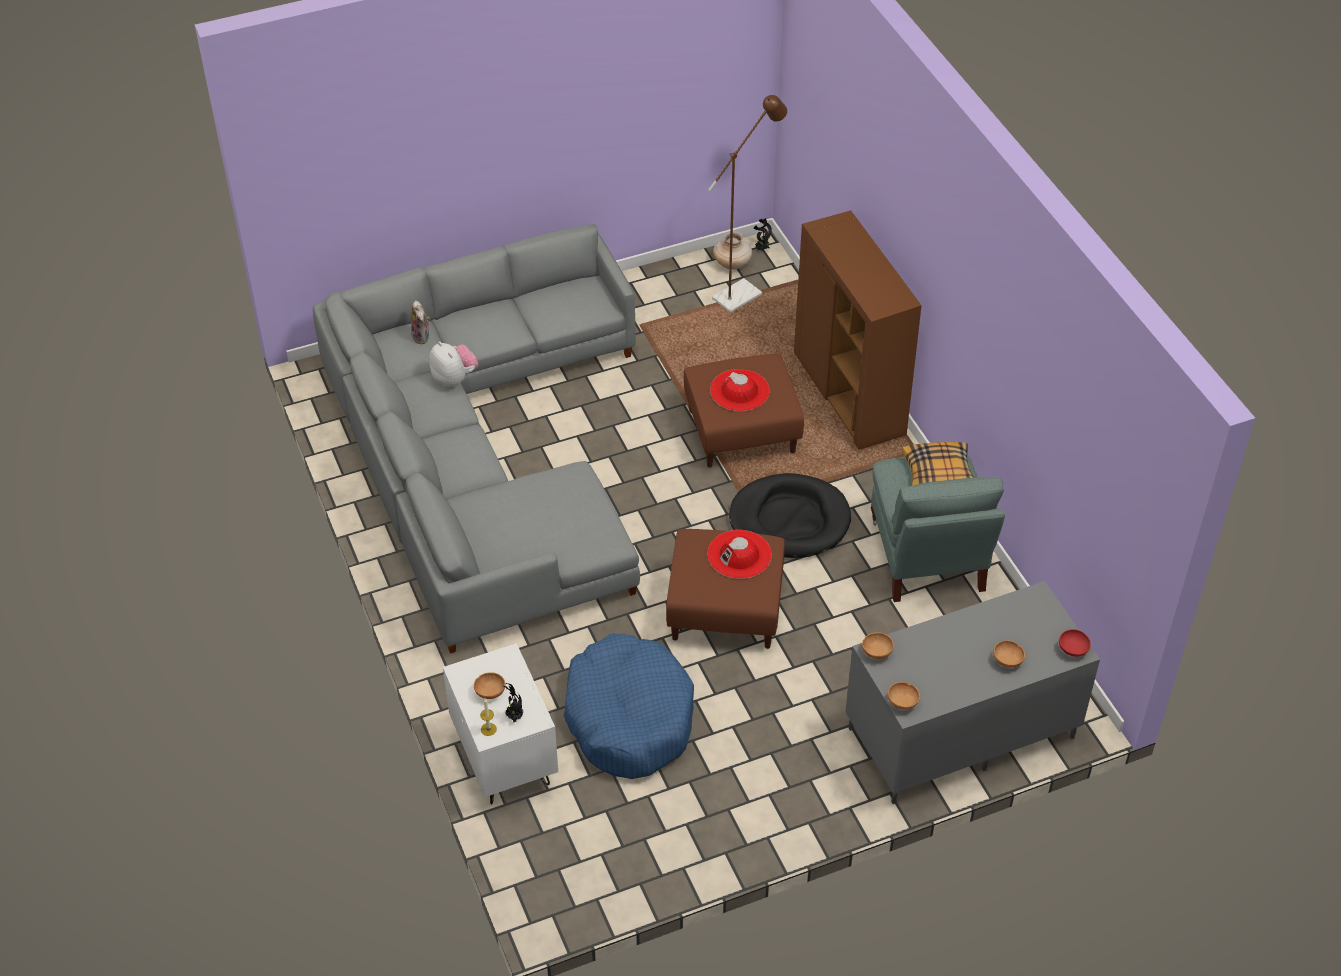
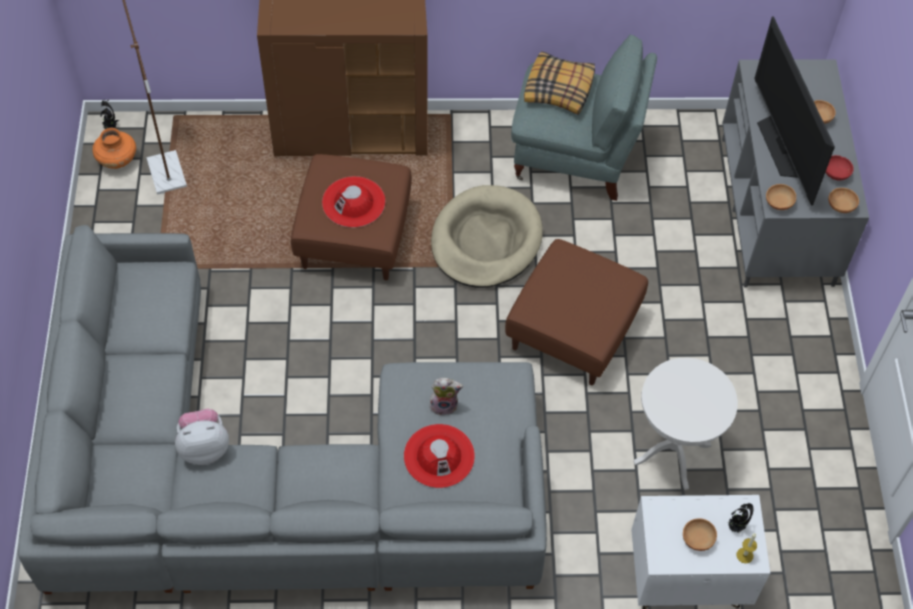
camera: 70 degrees left, 10 degrees up
(422, 337) = (120, 459): plush toy -> plush toy (444, 405)
(629, 717) = (672, 453): blue dog bed -> white side table
(732, 264) = (117, 160): beige vase -> orange vase
(739, 554) = (568, 278): red hat -> red hat (439, 456)
(789, 520) = (486, 240): black dog bed -> beige dog bed
(951, 640) = (782, 147): none -> television
(1073, 650) = (821, 72): red bowl -> red bowl (836, 174)

